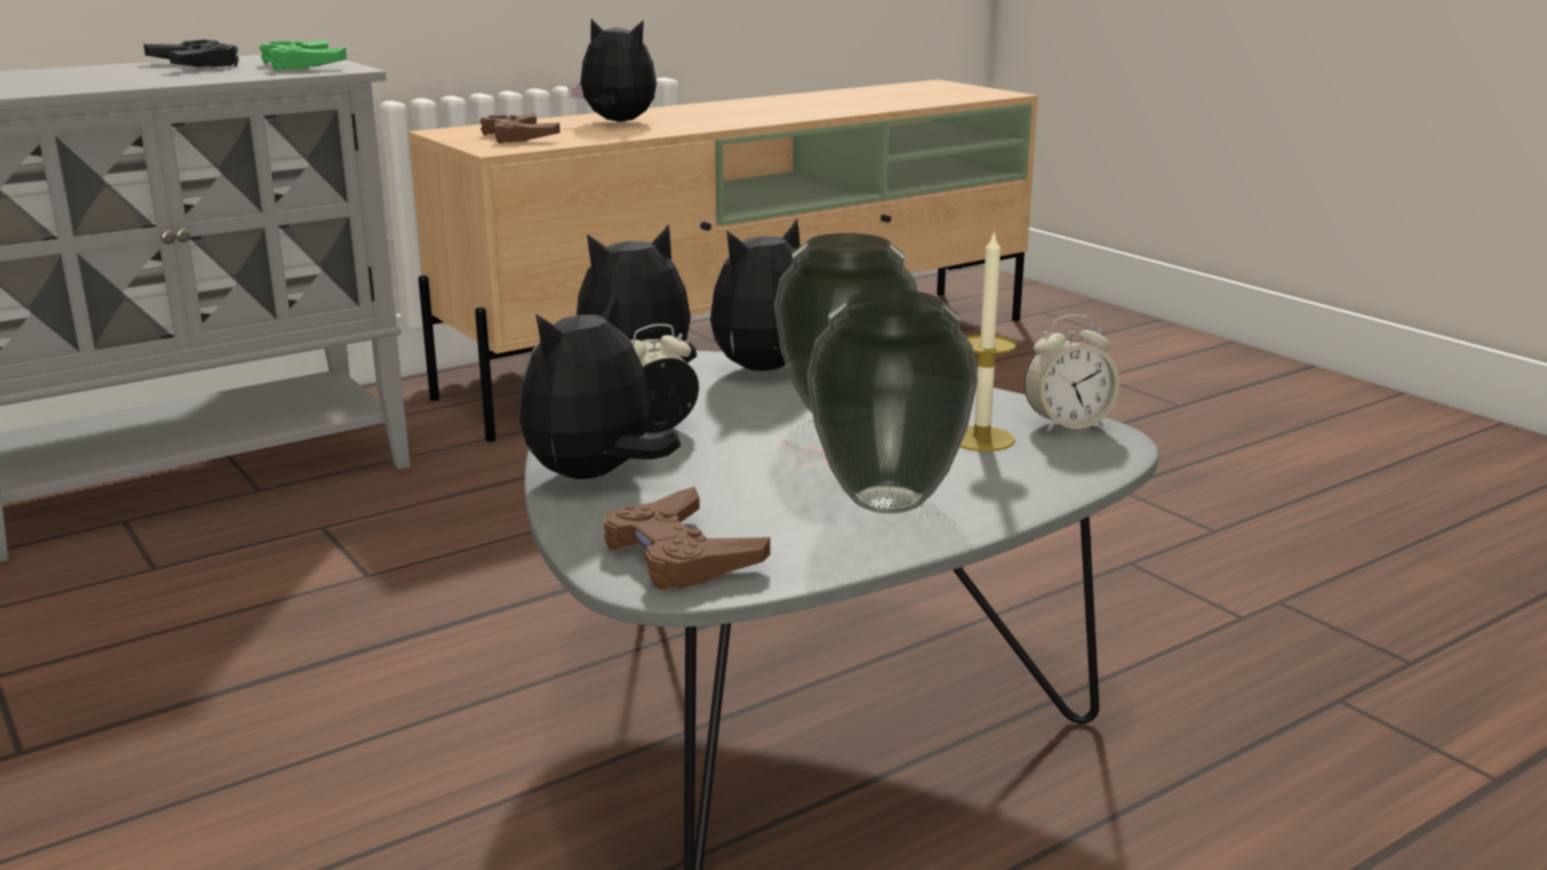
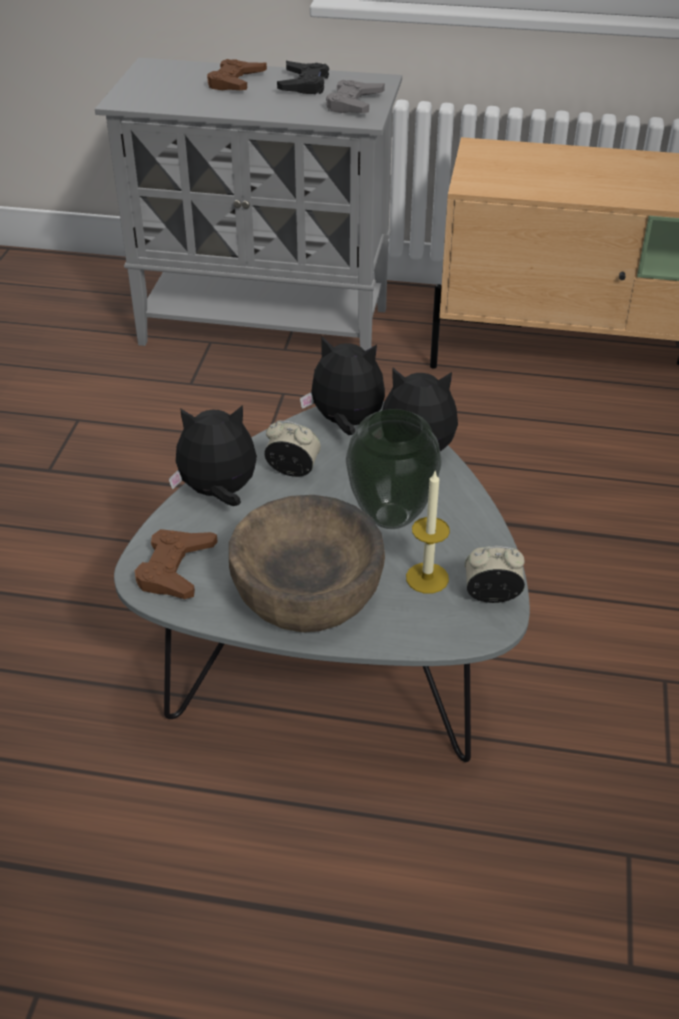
camera: 45 degrees right, 20 degrees up
(302, 65) = (354, 104): green game controller -> grey game controller
(518, 136) = (509, 171): brown game controller -> brown game controller (235, 82)
(617, 122) = (602, 170): plush toy -> none
(885, 500) = (307, 592): vase -> brown bowl
(1067, 424) = (492, 596): alarm clock -> alarm clock turned 150 degrees clockwise

